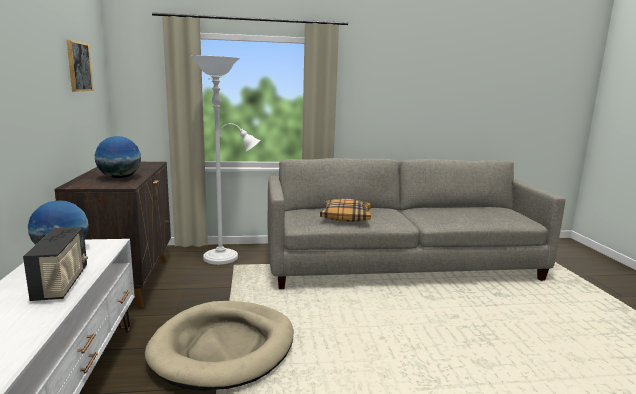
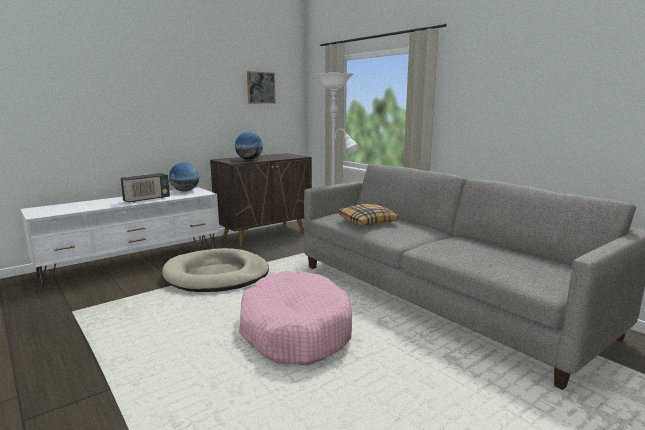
camera: 60 degrees right, 0 degrees up
(419, 339) = (295, 331): none -> pink dog bed

